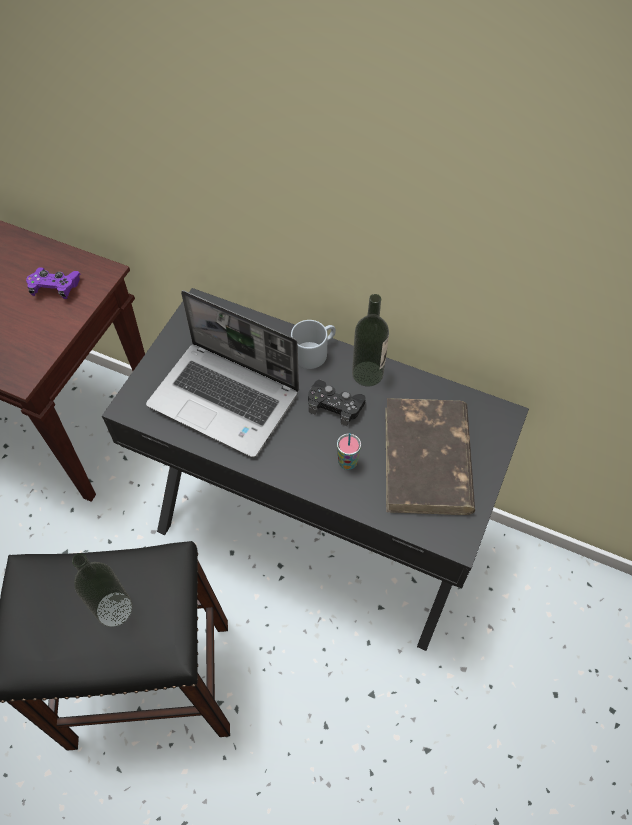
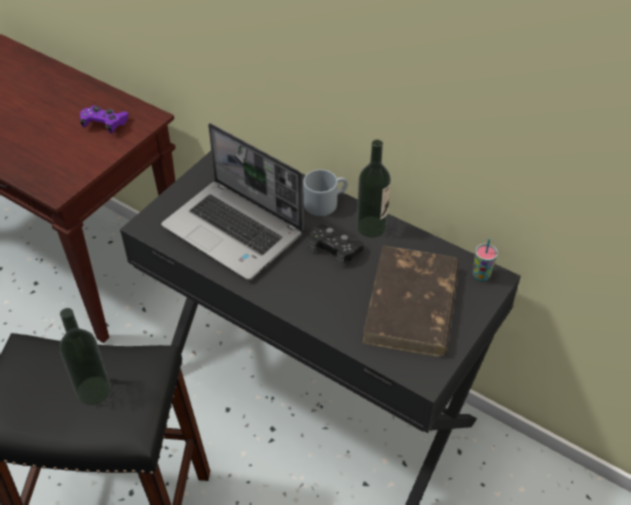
camera: 10 degrees right, 10 degrees down
(347, 462) = (335, 297): cup -> cup (481, 275)

